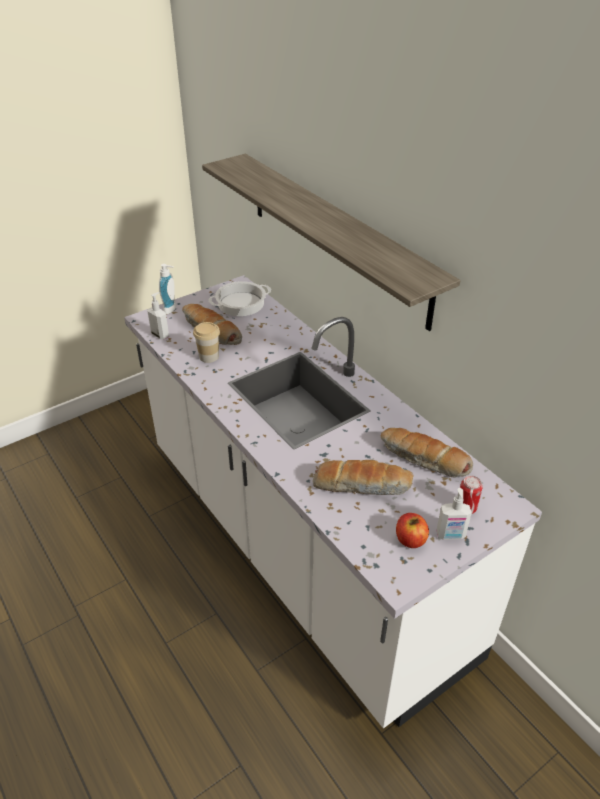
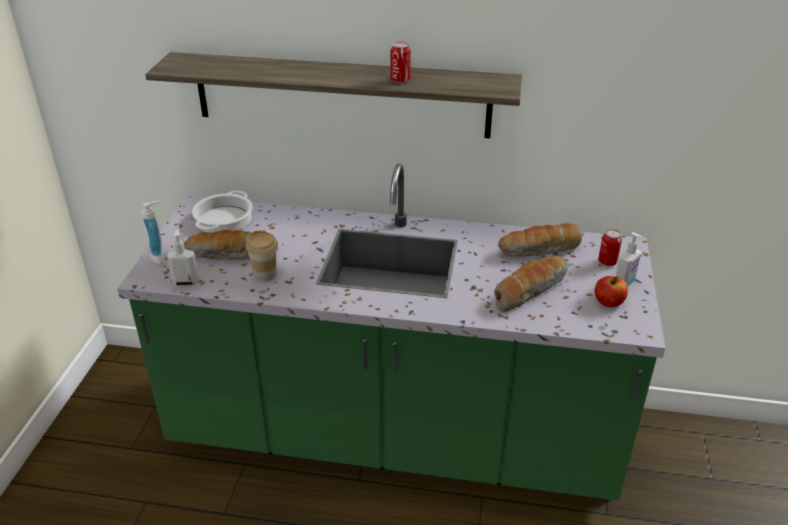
camera: 45 degrees left, 5 degrees down
(300, 547) = (394, 436): white counter -> green counter
(349, 240) = (400, 80): none -> can

